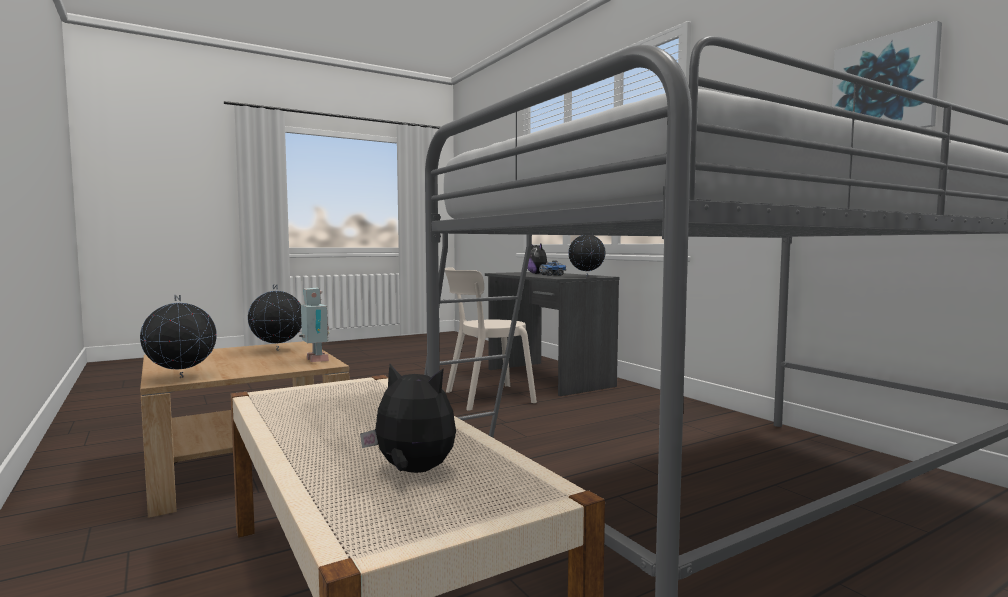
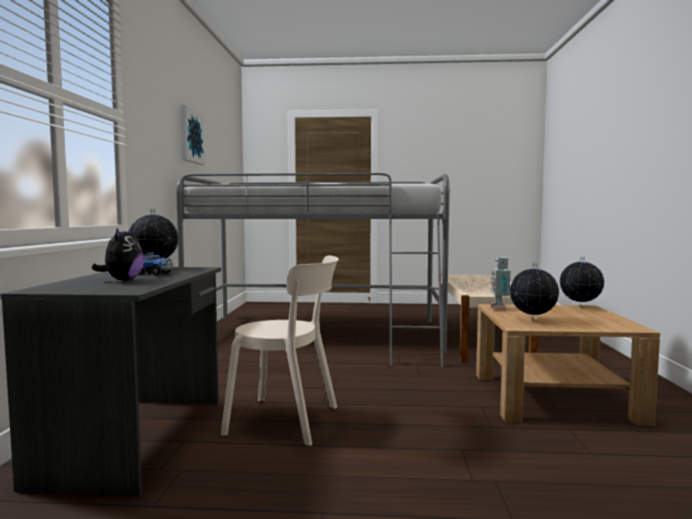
camera: 145 degrees left, 0 degrees up
(412, 472) = (475, 278): plush toy -> none

